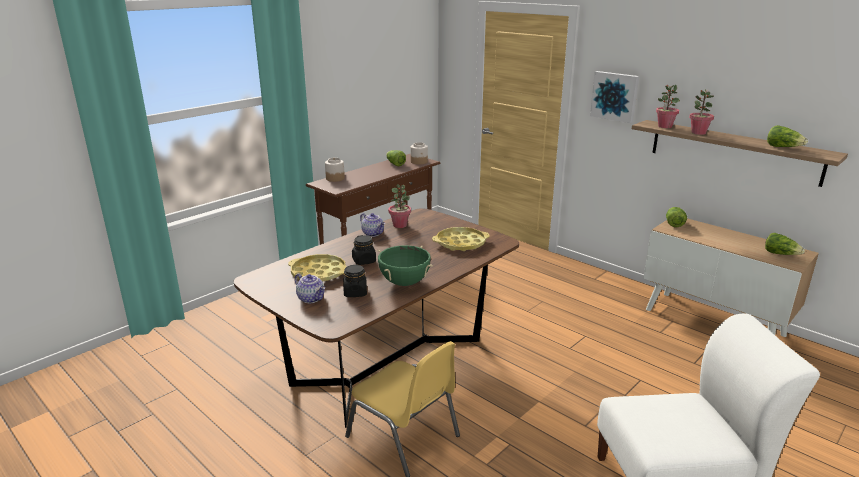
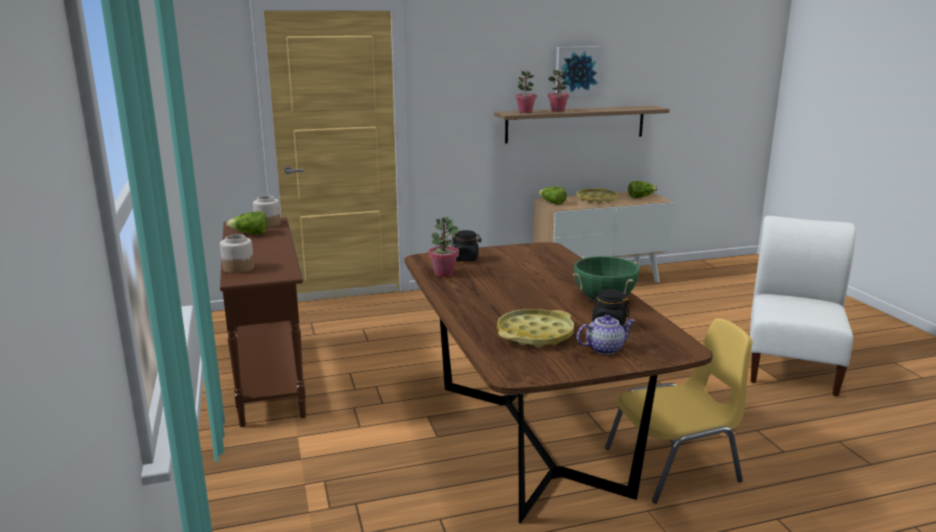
camera: 60 degrees left, 5 degrees down
(364, 261) = (526, 307): black jar -> black jar (466, 259)
(373, 233) = (450, 289): teapot -> none
(460, 243) = (531, 261): yellow tray -> yellow tray (597, 199)
(615, 96) = (457, 93): picture -> picture (577, 70)
(783, 147) = (624, 108): lettuce -> none

